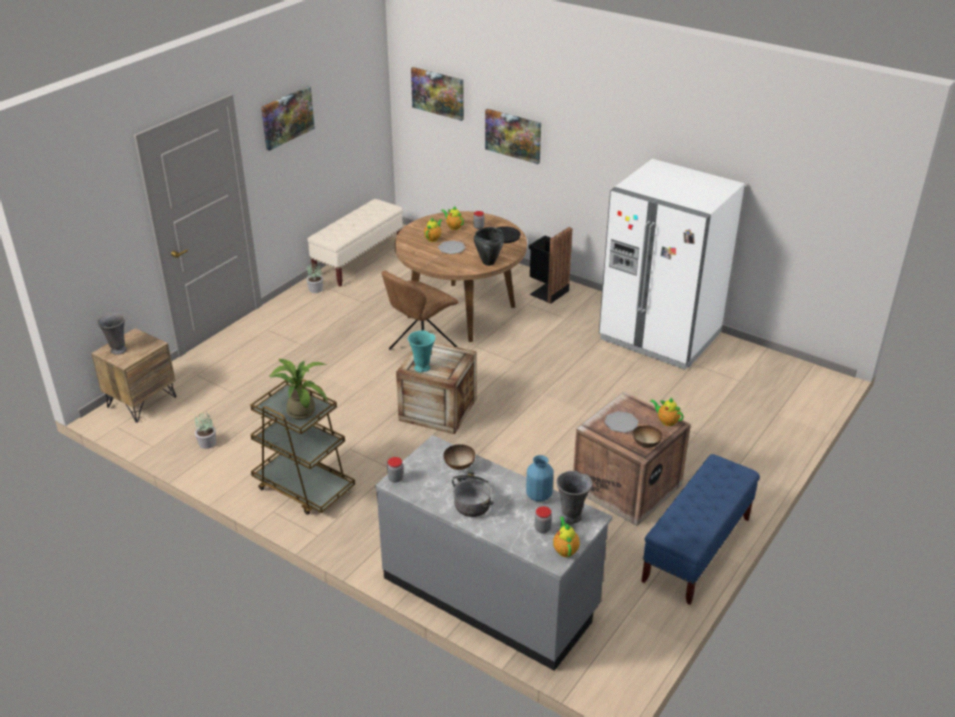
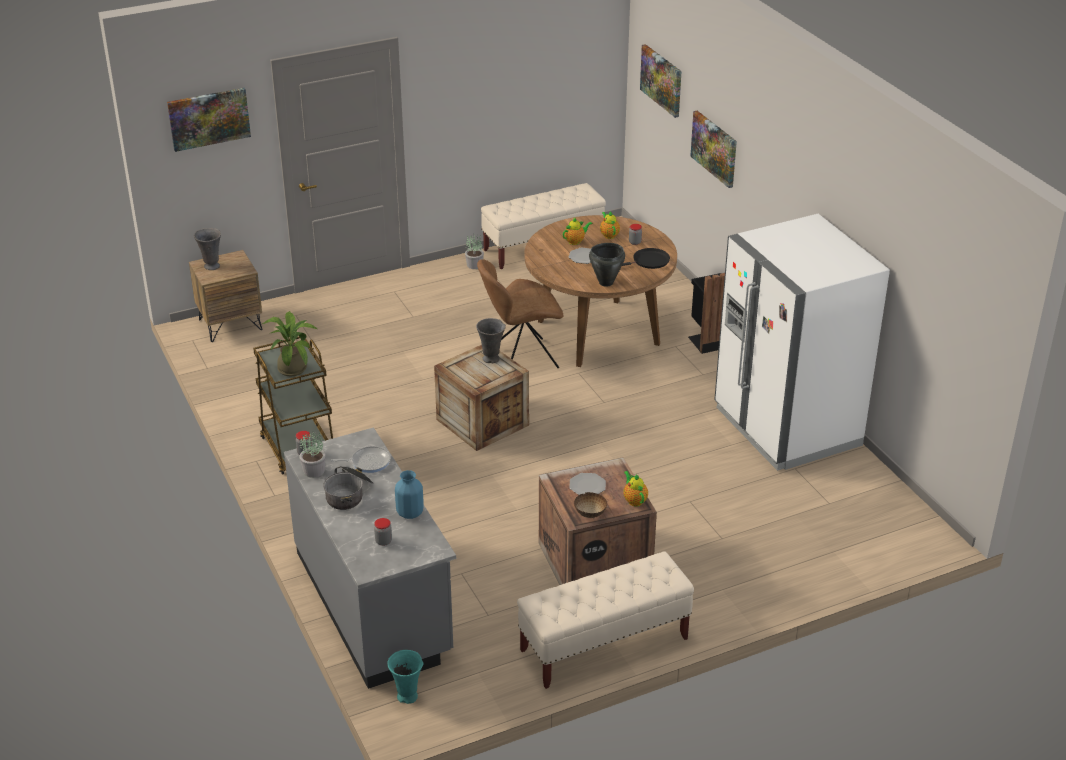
camera: 30 degrees right, 0 degrees up
(207, 443) = (253, 381): potted plant -> potted plant (314, 471)
(287, 117) = (469, 72): picture -> picture (209, 118)
(422, 368) = (461, 370): turquoise vase -> turquoise vase (407, 697)
(459, 466) = (368, 462): bowl -> frying pan
(565, 549) = (384, 565): teapot -> none
(572, 518) = (418, 542): grey vase -> grey vase (491, 359)
(696, 550) = (603, 645): blue bench -> beige bench

